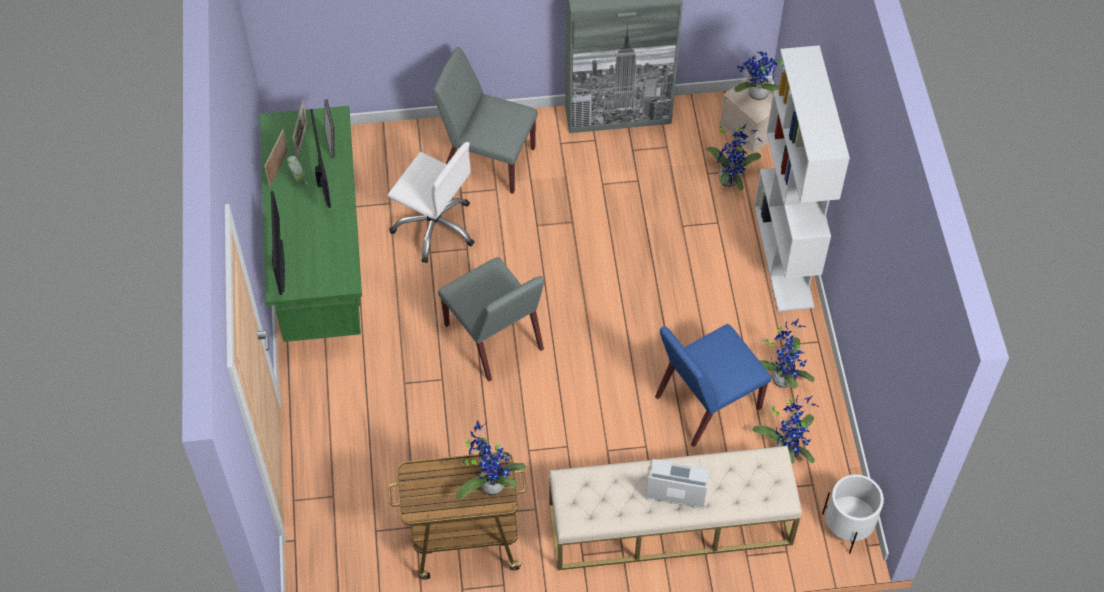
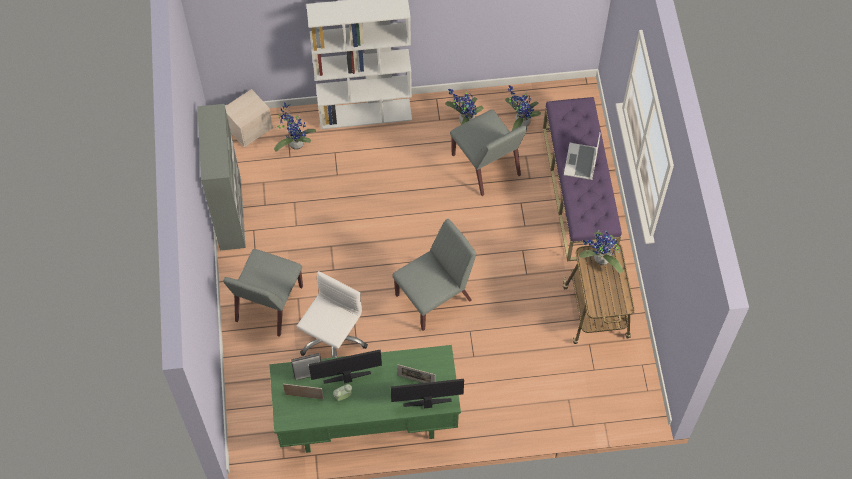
camera: 90 degrees left, 5 degrees up
(278, 168) = (332, 412): picture frame -> picture frame (416, 380)
(669, 524) = (578, 190): beige bench -> purple bench
(706, 403) = (486, 166): blue chair -> grey chair
(756, 95) = (243, 107): potted plant -> none
(847, 527) = (575, 93): white planter -> none

